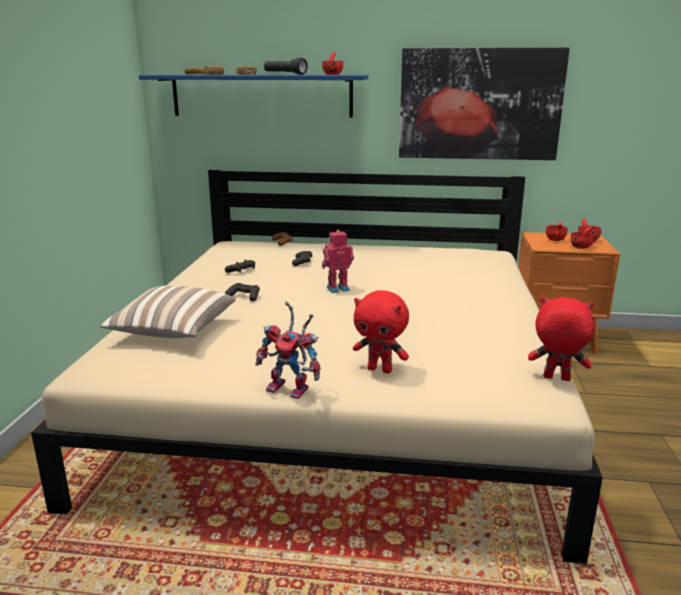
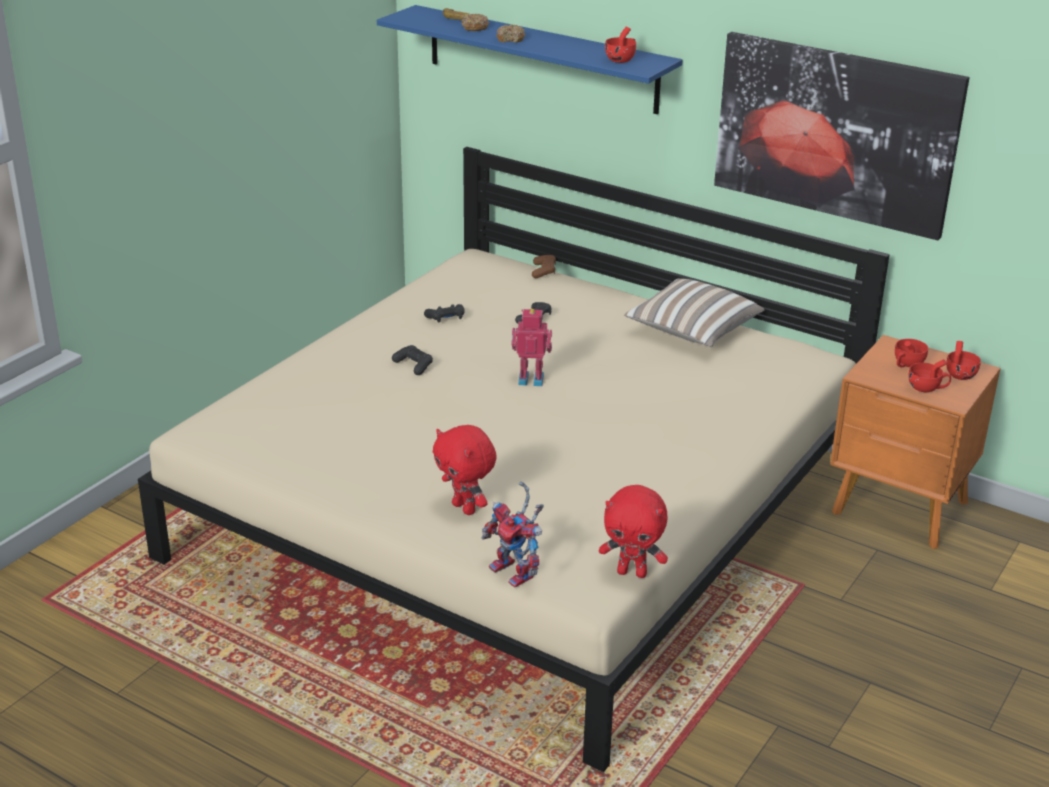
camera: 25 degrees right, 10 degrees up
(172, 331) = (302, 400): pillow -> pillow (692, 331)
(284, 74) = (564, 43): black flashlight -> none
(292, 389) = (359, 507): toy robot -> toy robot (517, 573)
(556, 379) = (632, 572): red plush toy -> red plush toy turned 150 degrees clockwise

